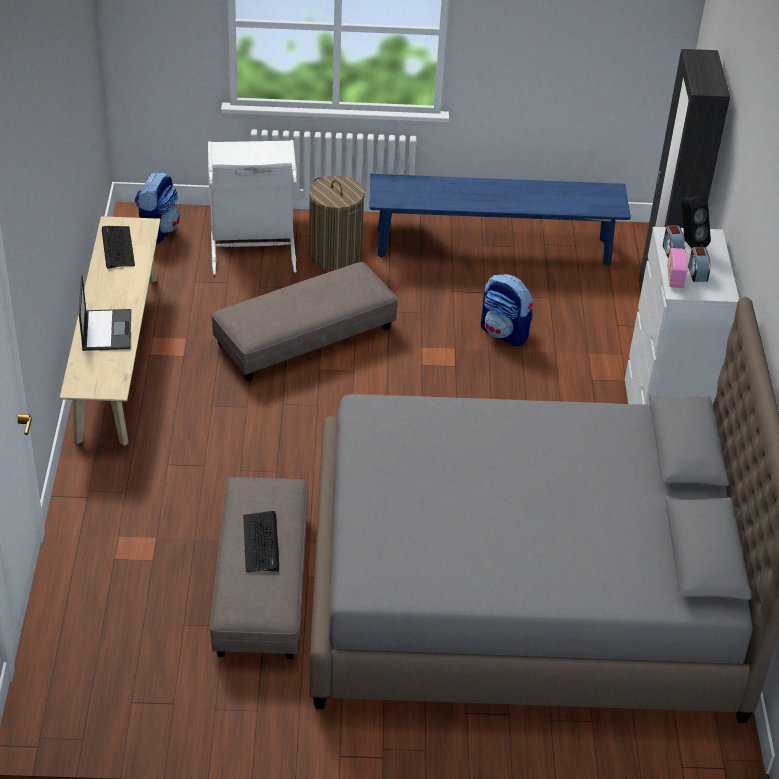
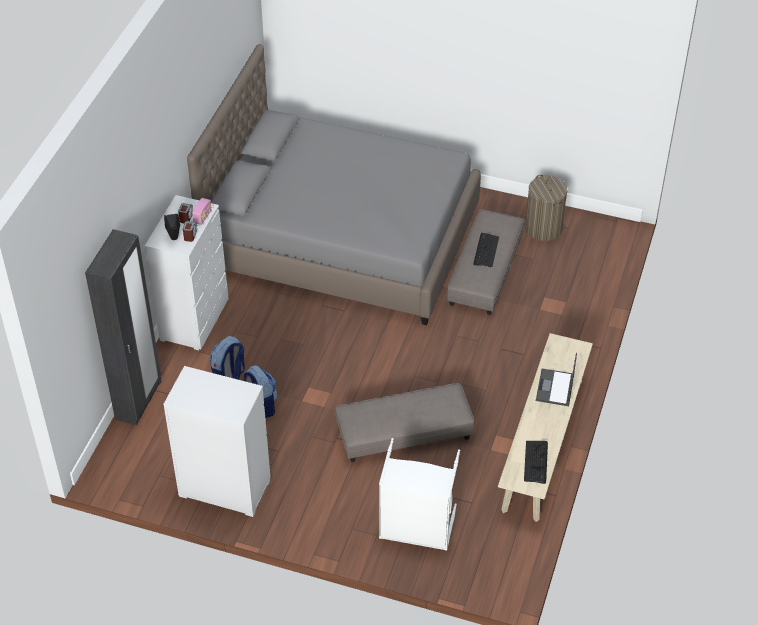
camera: 160 degrees left, 5 degrees up
(158, 230) = (490, 564): backpack -> backpack (229, 377)
(335, 255) = (353, 506): laundry basket -> laundry basket (543, 228)
(493, 247) = (224, 487): blue bench -> white dresser

